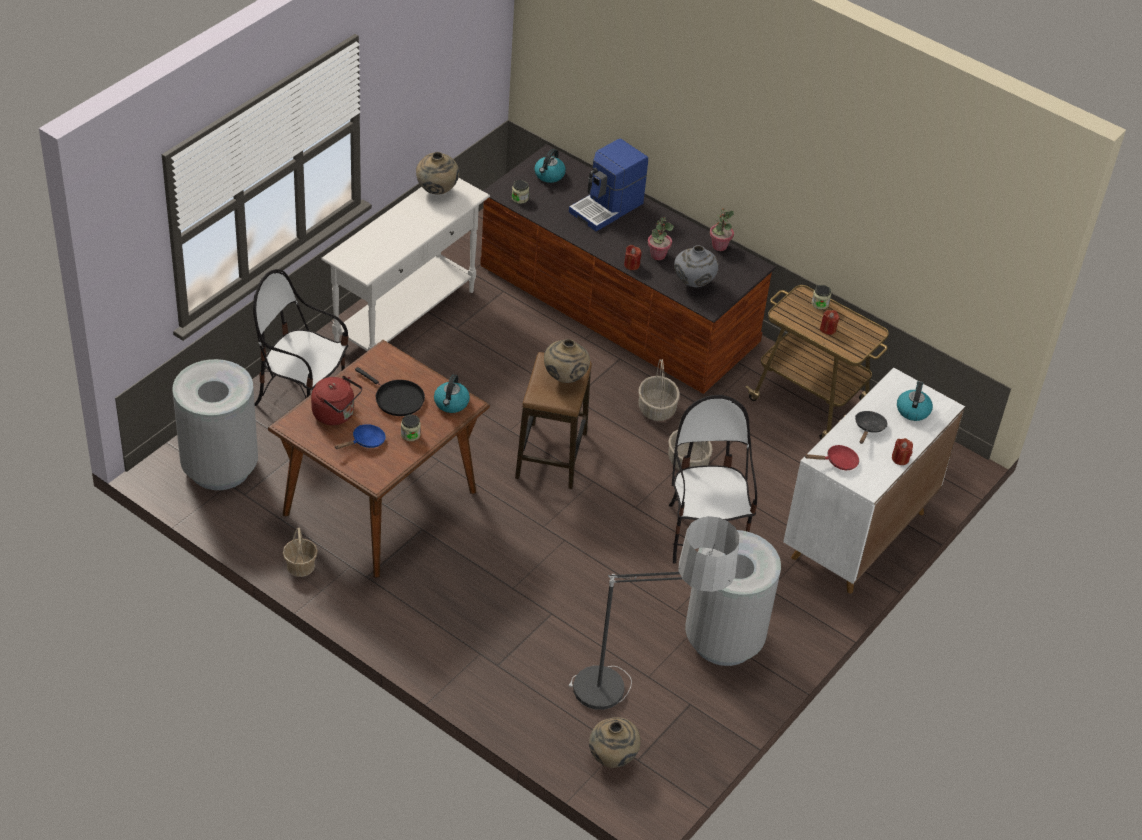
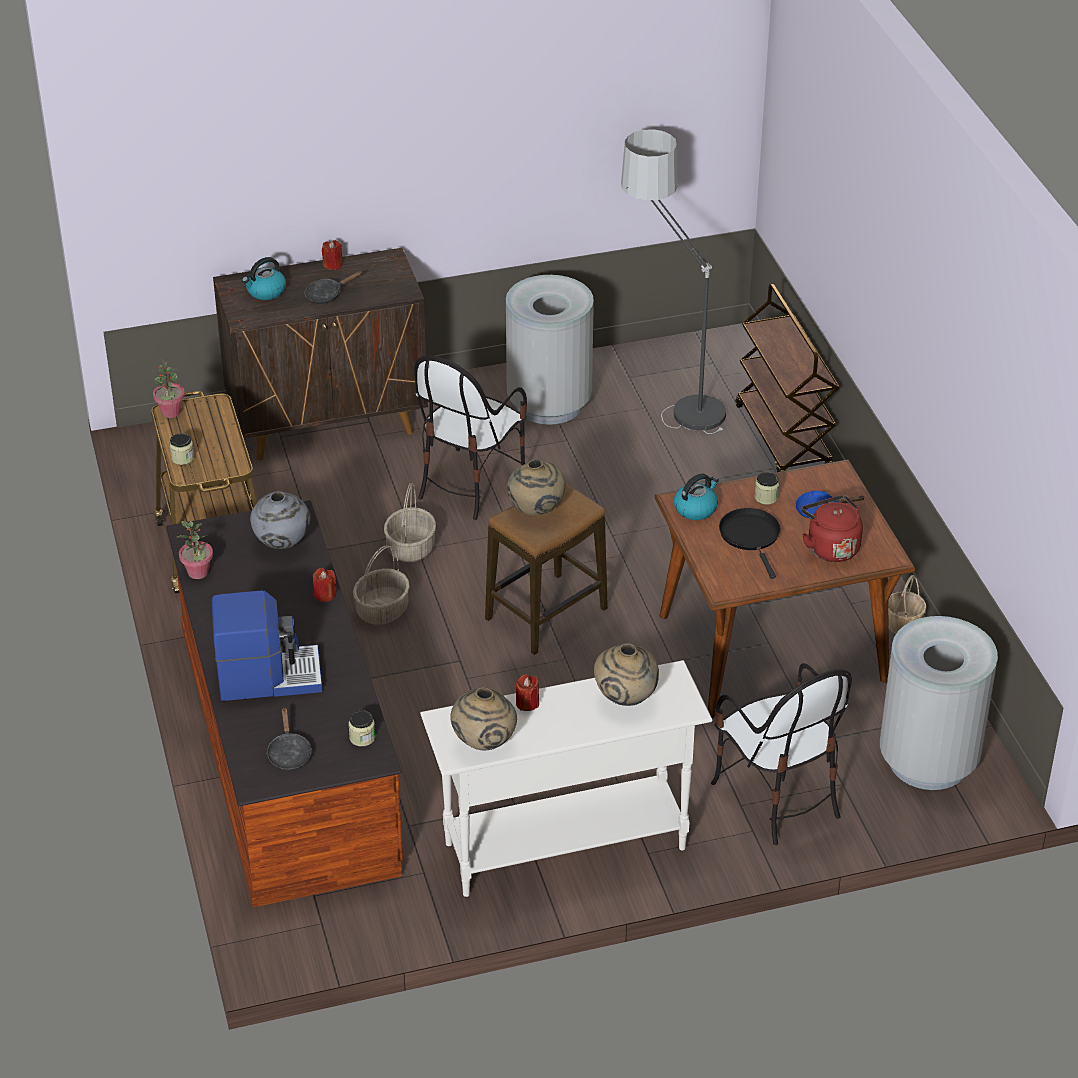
camera: 140 degrees left, 5 degrees down
(512, 702) = (784, 439): none -> brown cart
(549, 175) = (289, 753): kettle -> black frying pan
(612, 759) = (733, 371): beige vase -> beige vase (625, 699)
(658, 255) = (281, 593): potted plant -> potted plant (171, 412)
(828, 329) = (209, 434): red candle -> red candle (527, 703)
(838, 462) = (392, 283): red frying pan -> none
(857, 535) = (329, 423): white cabinet -> brown cabinet

